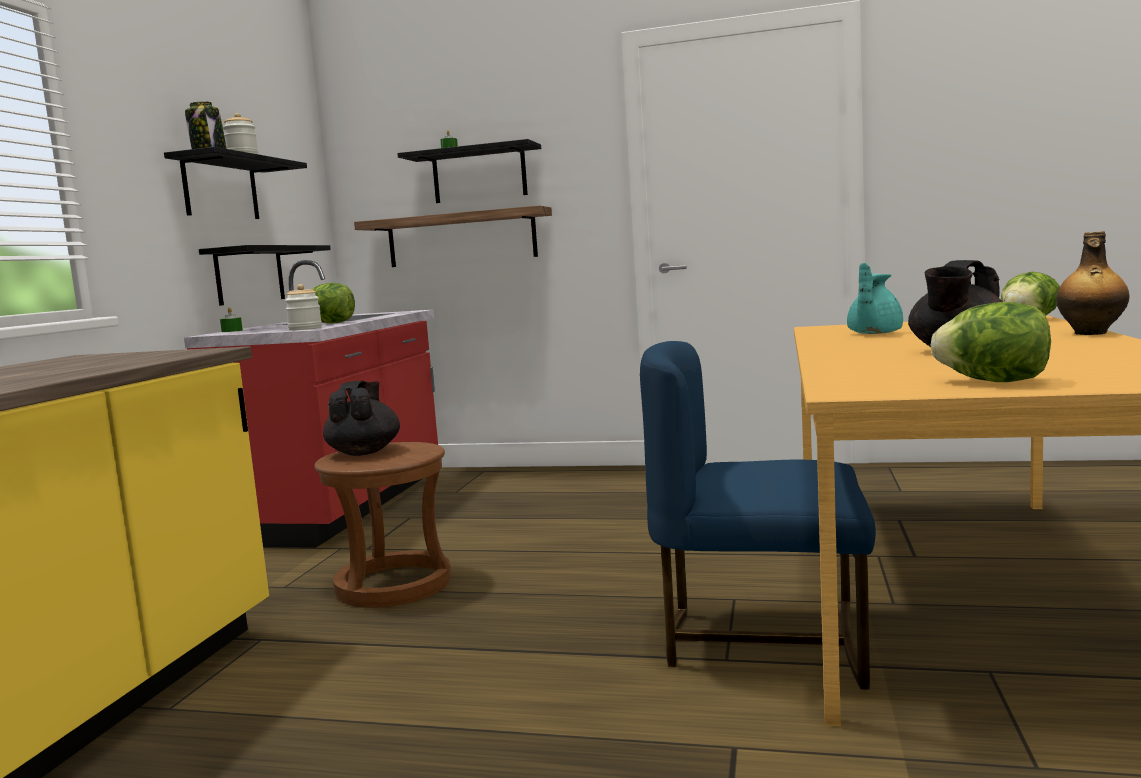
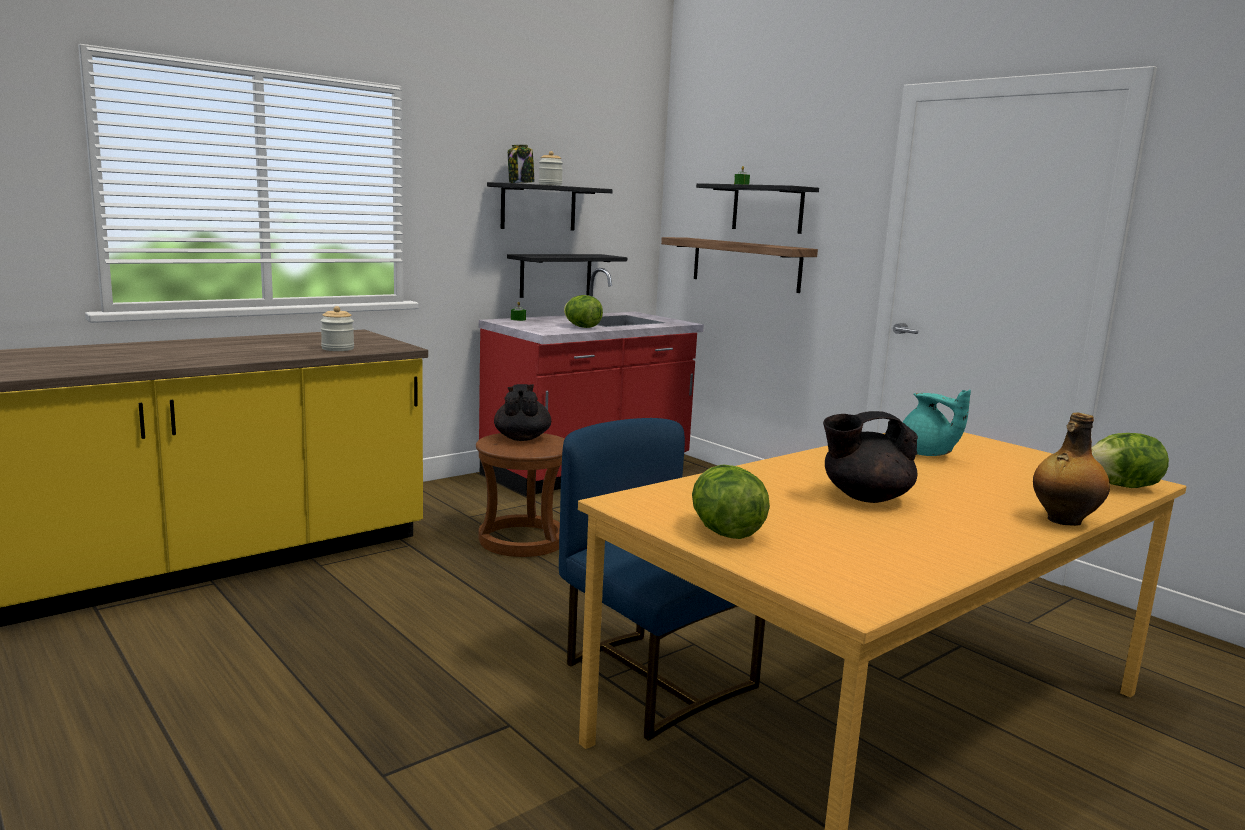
camera: 35 degrees right, 5 degrees up
(305, 328) = (544, 331): jar -> jar (337, 349)
(364, 452) = (522, 438): black teapot -> black teapot turned 45 degrees counterclockwise
(873, 333) = (926, 454): turquoise teapot -> turquoise teapot turned 105 degrees counterclockwise

